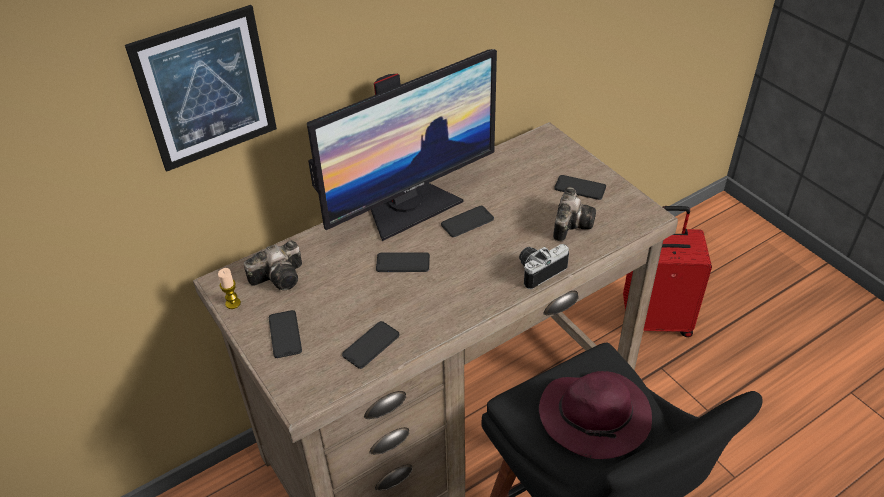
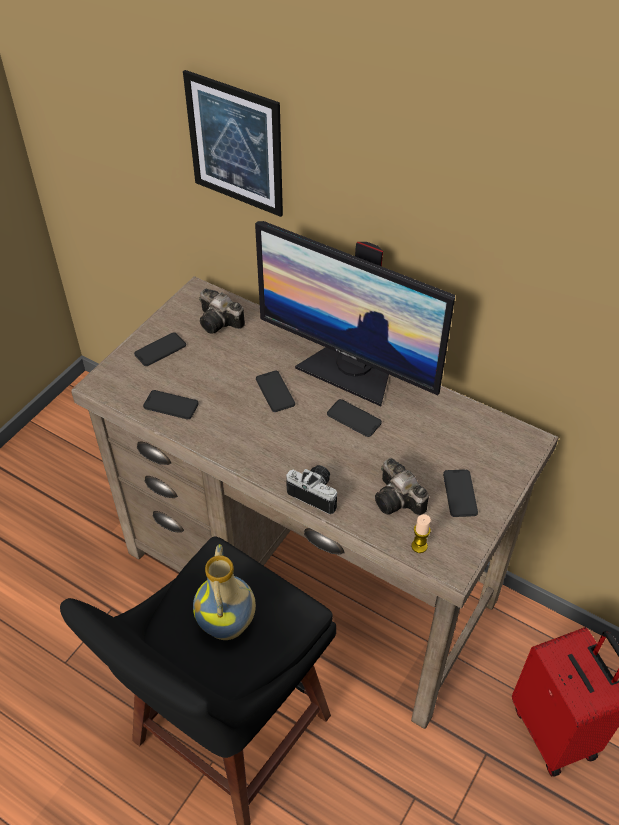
camera: 65 degrees right, 5 degrees up
(233, 303) = (179, 307): candle -> candle (419, 546)
(571, 223) = (399, 500): camera -> camera turned 60 degrees clockwise
(596, 416) = (228, 625): purple hat -> vase

